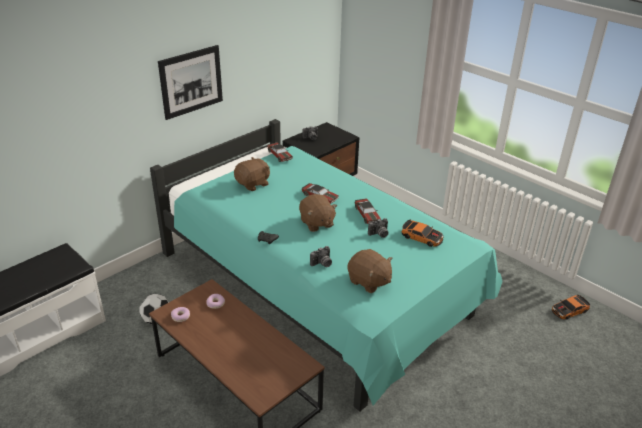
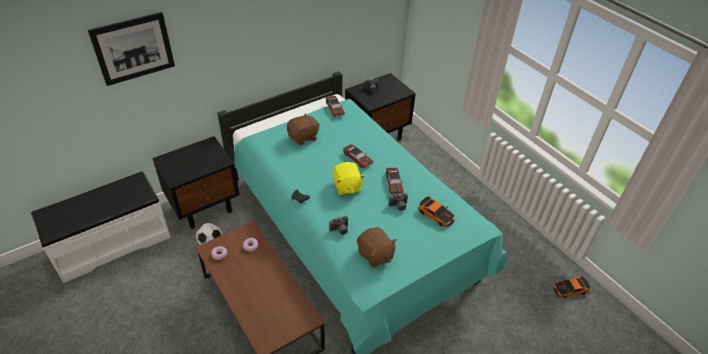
camera: 10 degrees right, 10 degrees up
(140, 284) = (205, 207): none -> black nightstand
(191, 81) = (257, 40): picture -> picture (133, 48)
(316, 223) = (347, 187): brown plush toy -> yellow plush toy

